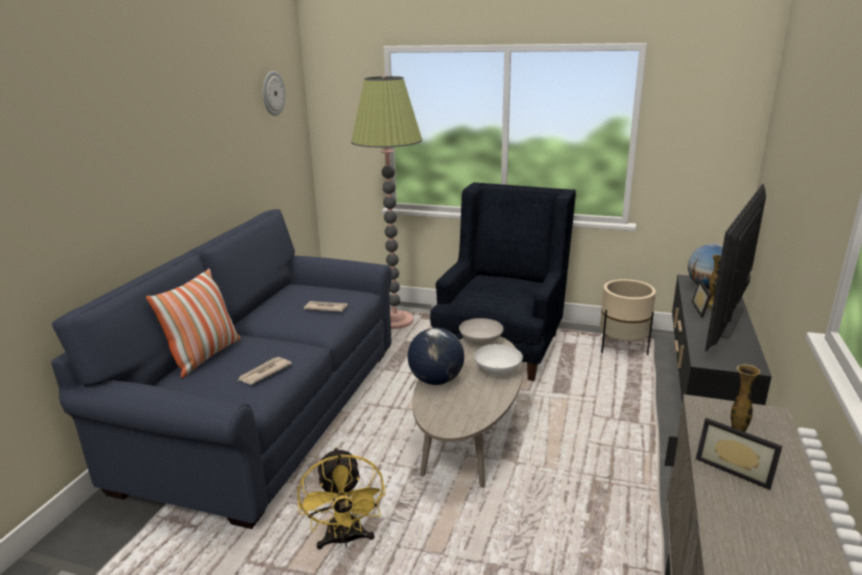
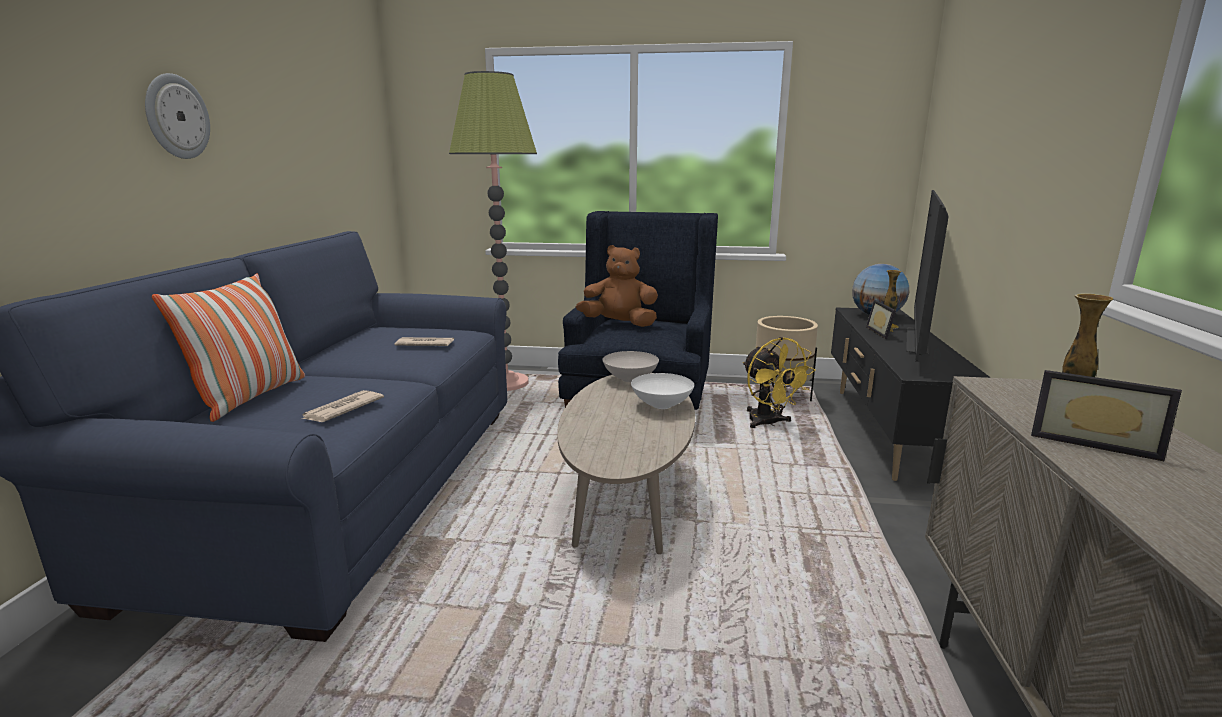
camera: 10 degrees left, 5 degrees down
(272, 93) = (346, 92): wall clock -> wall clock (176, 117)
(345, 540) = (476, 642): yellow fan -> yellow fan (768, 423)
(436, 380) = (584, 418): globe -> none
(483, 285) = (619, 324): none -> brown plush toy

